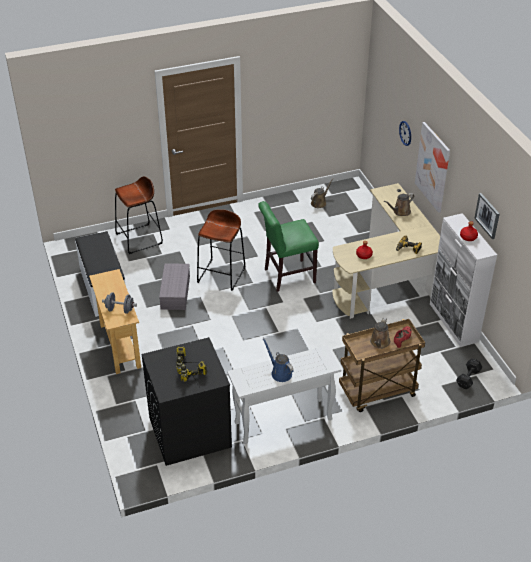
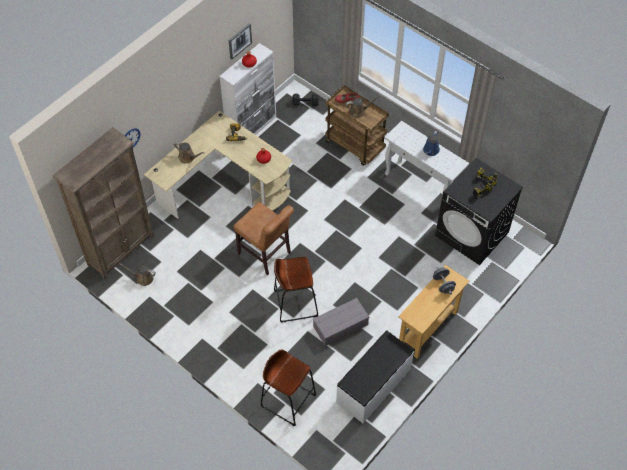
camera: 120 degrees left, 15 degrees up
(287, 276) = (266, 255): green chair -> brown chair
(358, 200) = (121, 249): none -> brown bookcase
(433, 167) = (173, 105): picture -> none

